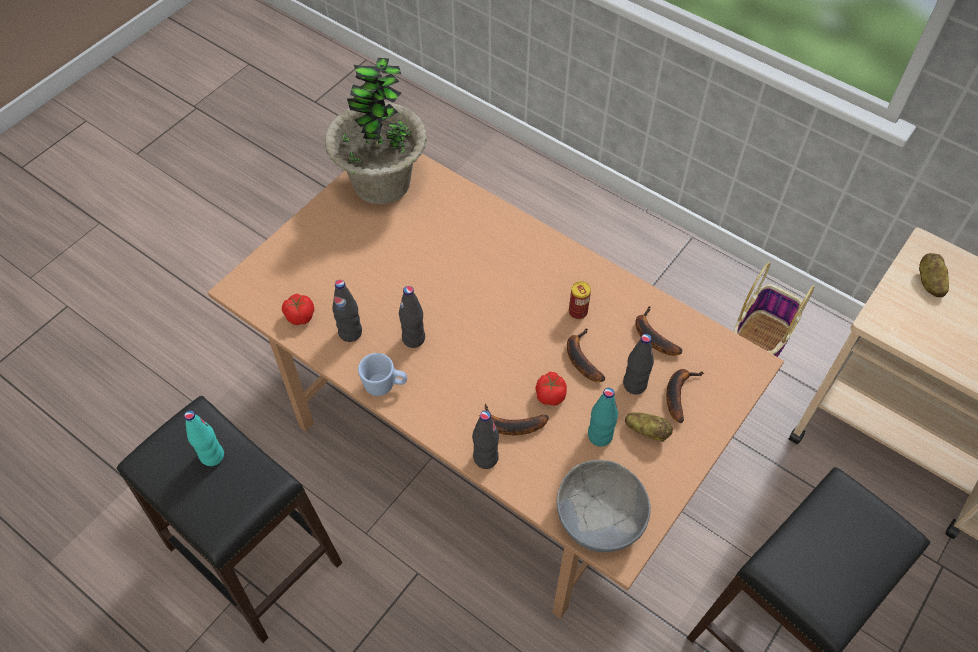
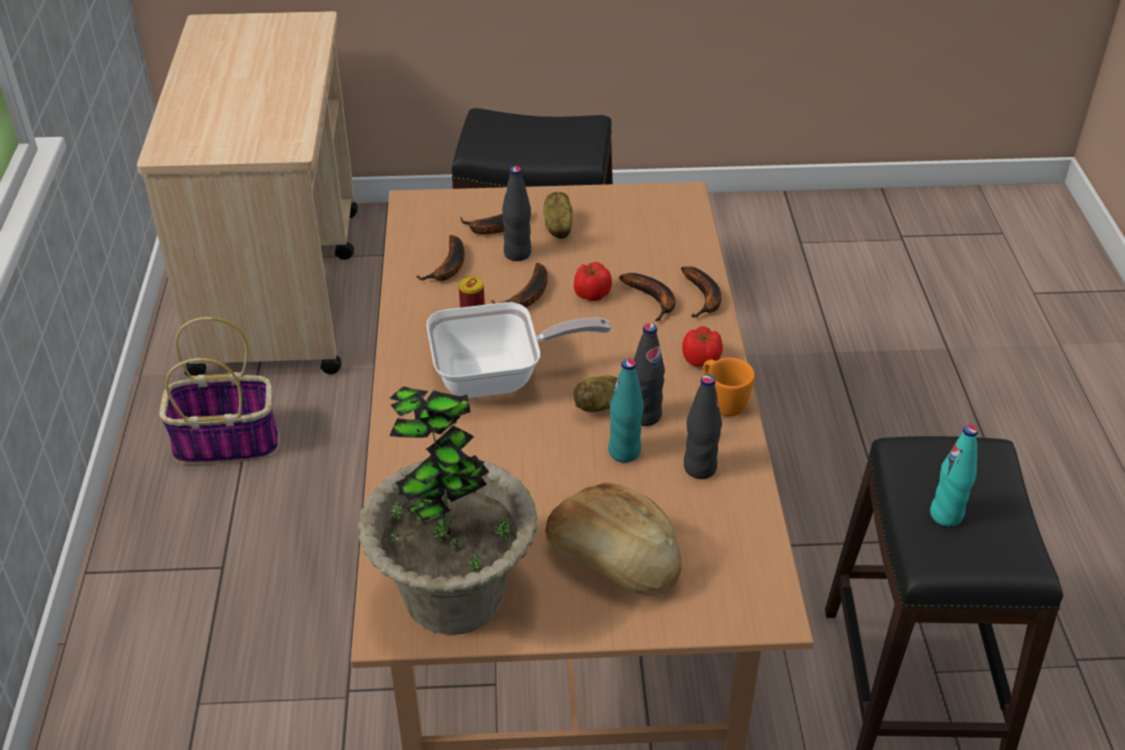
camera: 130 degrees left, 15 degrees down
(299, 316) = (733, 525): tomato -> tomato (702, 360)
(335, 251) = (613, 560): none -> bread
(385, 386) = (722, 401): blue mug -> orange mug
(485, 458) = (704, 298): black bottle -> banana
(515, 293) = (499, 378): none -> frying pan
(598, 518) = (671, 216): grey bowl -> none
(599, 436) = (596, 248): turquoise bottle -> turquoise bottle (624, 452)
(929, 282) = (212, 140): potato -> potato (598, 405)

